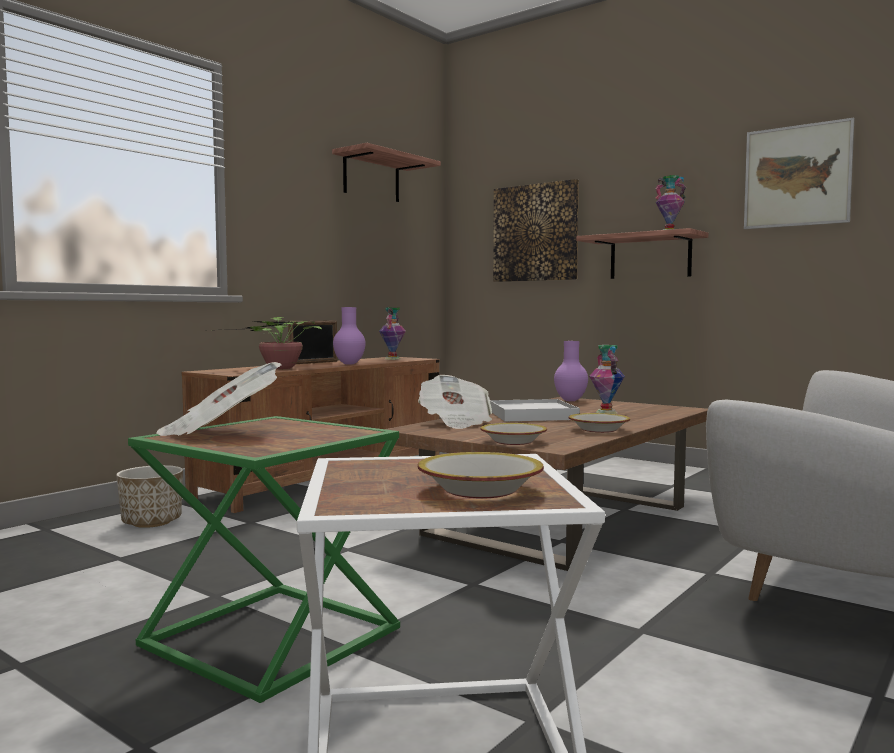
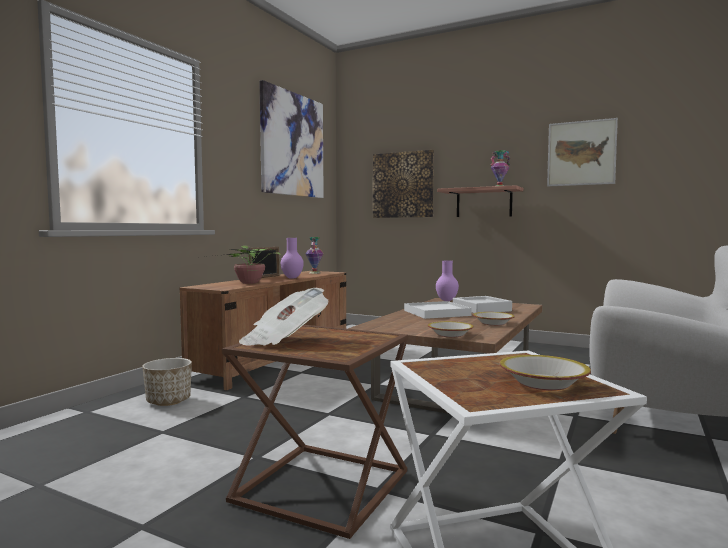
camera: 10 degrees left, 0 degrees up
(266, 638) = (318, 488): green side table -> brown side table
(371, 178) = (292, 144): shelf -> picture
(455, 422) = (393, 320): newspaper -> none
(606, 412) = (481, 309): vase -> grey tray

